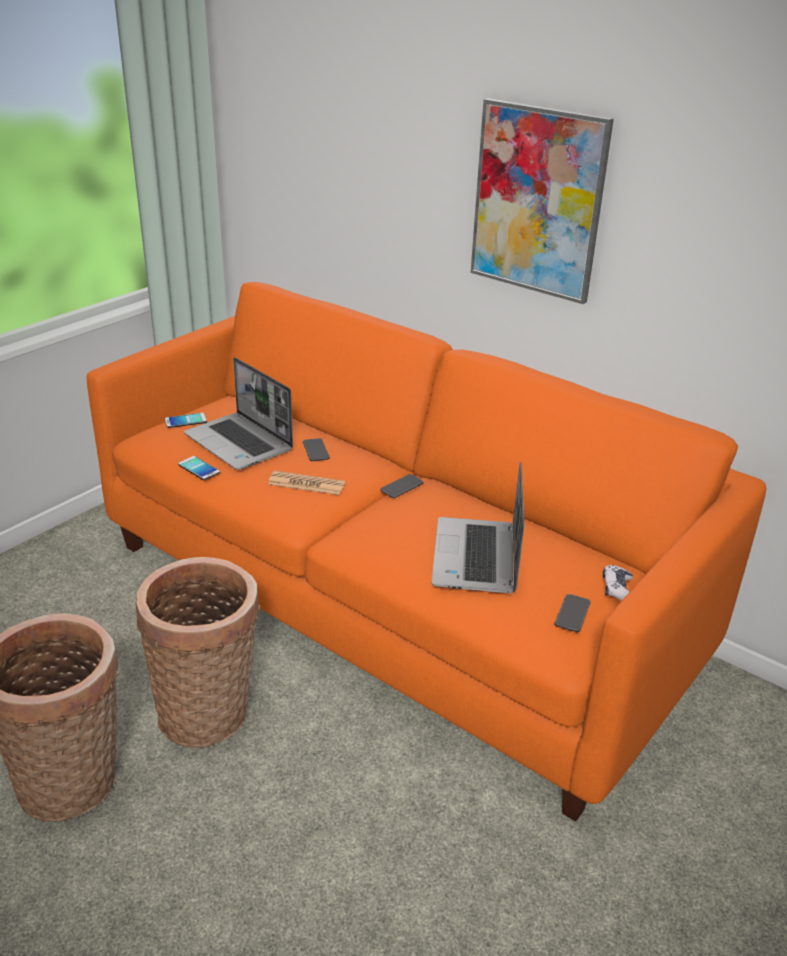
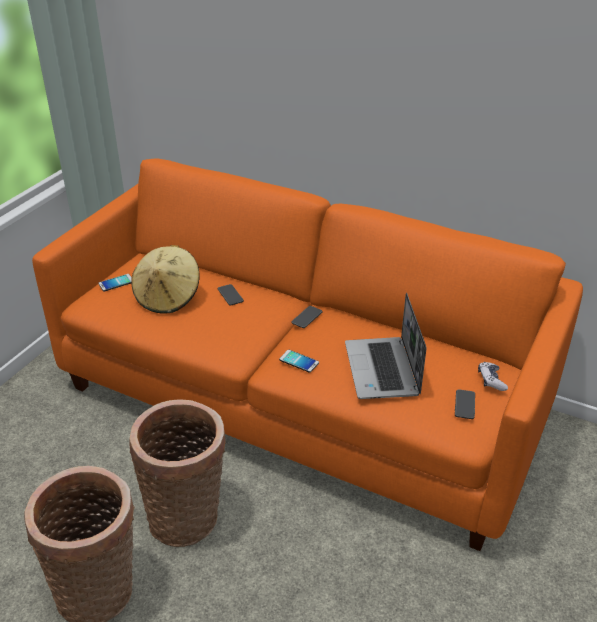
camera: 10 degrees left, 5 degrees up
(199, 468) = (142, 324): phone -> phone (299, 361)
(240, 443) = (168, 297): laptop -> beige hat
(306, 484) = (233, 326): newspaper -> none
(538, 201) = (390, 84): picture -> none

